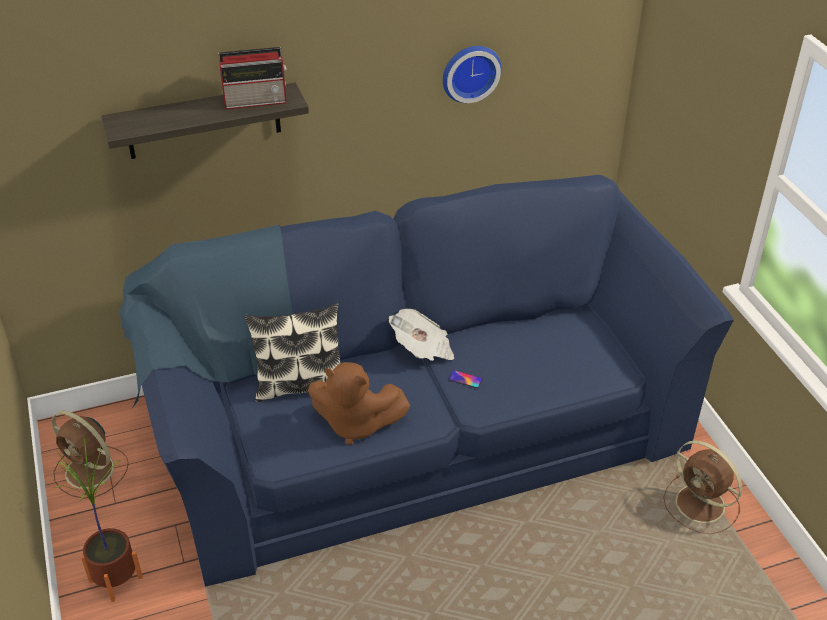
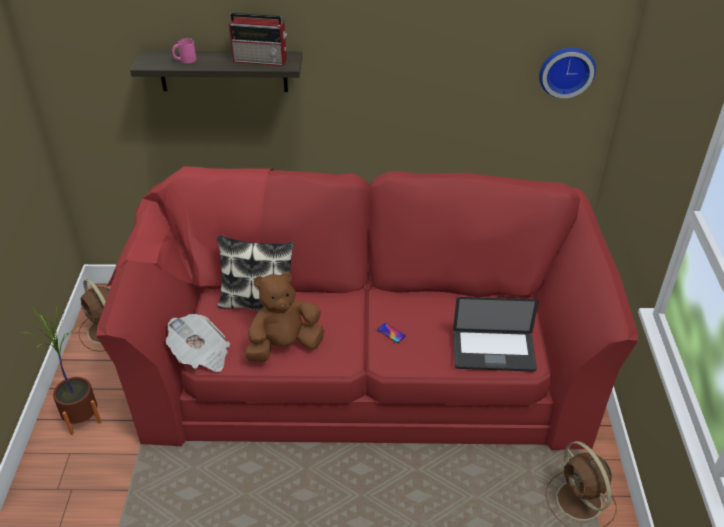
camera: 20 degrees right, 0 degrees up
(166, 117) = (185, 60): none -> pink mug
(355, 424) = (284, 346): brown plush toy -> brown plush toy turned 120 degrees clockwise
(416, 427) = (364, 364): blue sofa -> red sofa
(422, 349) = (369, 299): newspaper -> newspaper (201, 355)
(469, 72) = (460, 70): wall clock -> wall clock (566, 70)
(580, 371) = (493, 352): none -> laptop

